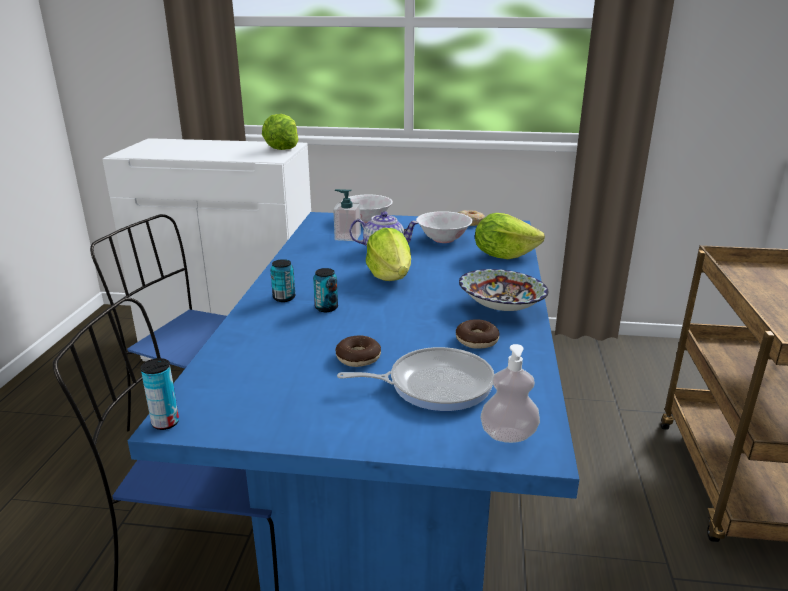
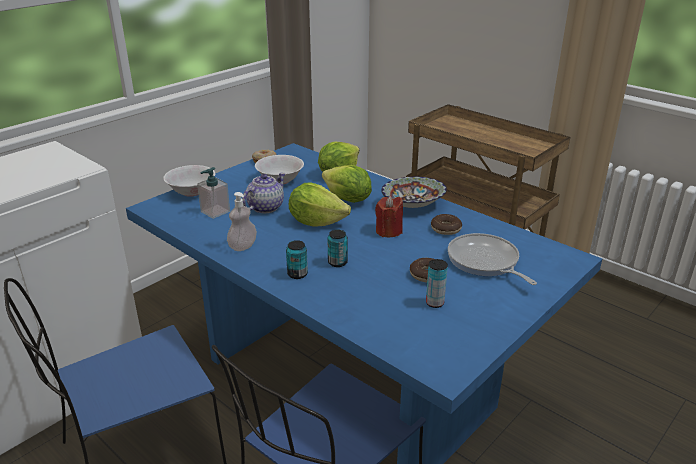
camera: 55 degrees left, 5 degrees up
(165, 423) = (443, 377): can -> can (434, 303)
(282, 149) = (55, 155): lettuce -> lettuce (347, 199)
(423, 312) = (388, 231): none -> red candle
(434, 385) = (485, 262): frying pan -> frying pan turned 60 degrees counterclockwise
(508, 435) = (554, 260): soap dispenser -> soap dispenser (243, 246)

